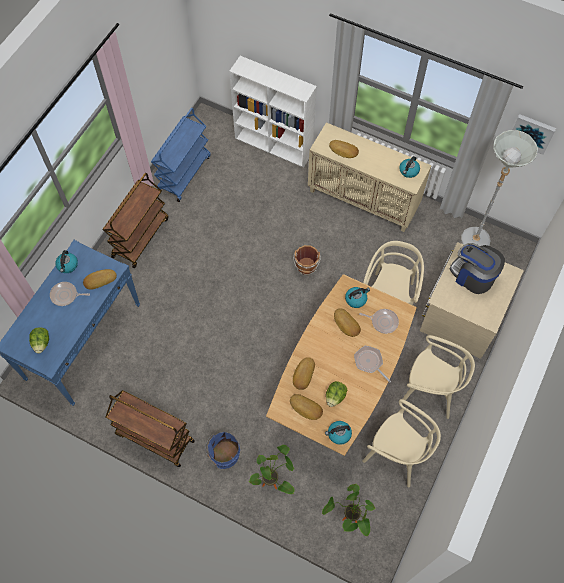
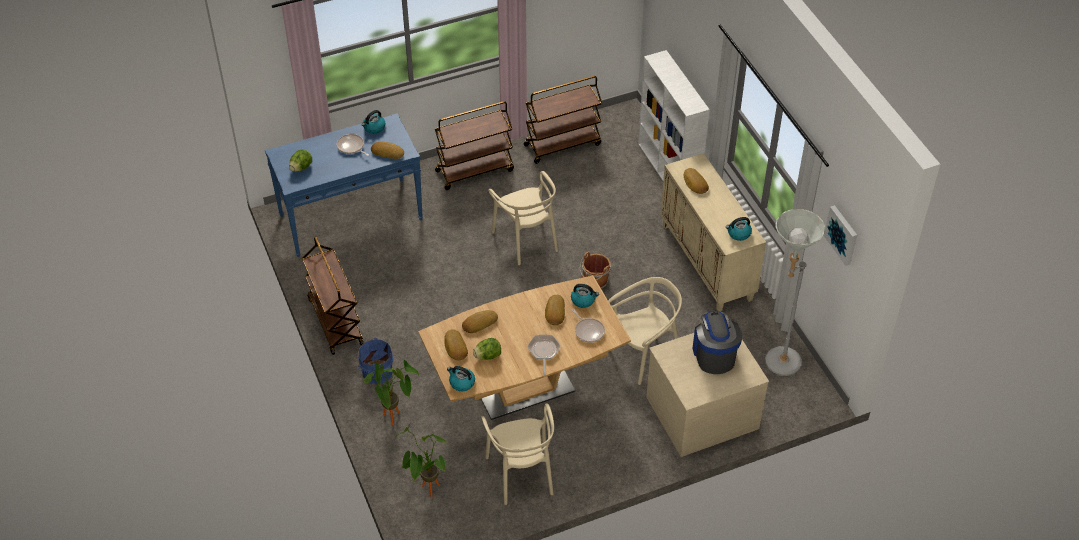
camera: 40 degrees right, 15 degrees down
(184, 173) = (562, 144): blue cart -> brown cart
(430, 390) = (605, 448): beige chair -> beige chair (526, 240)

